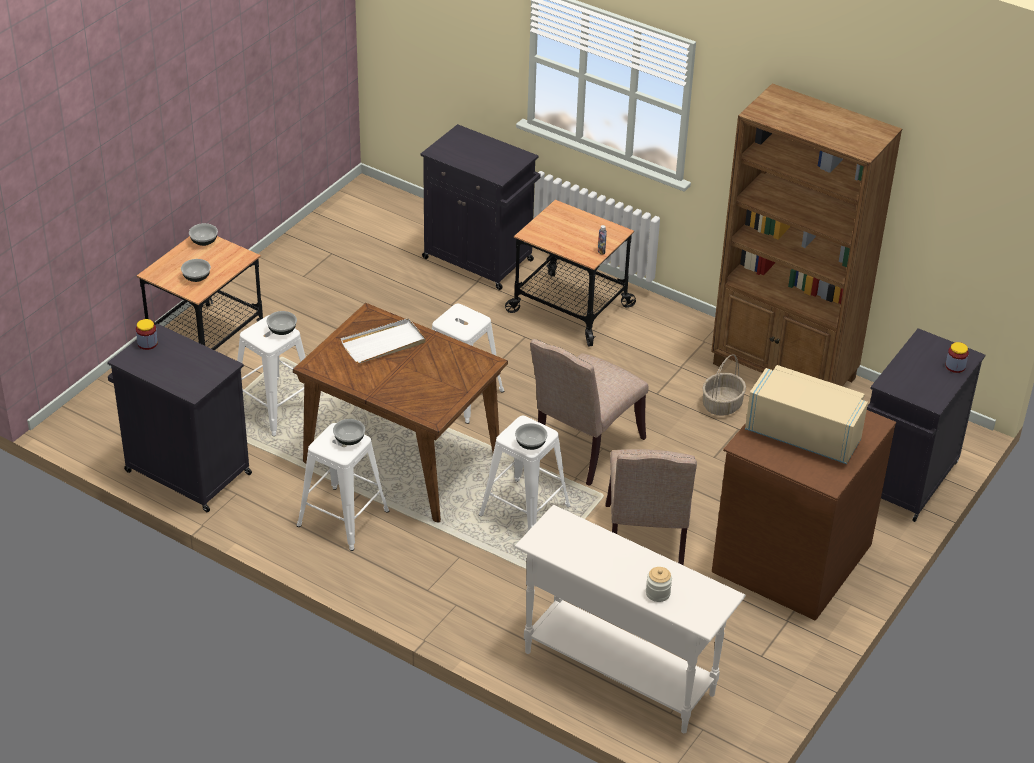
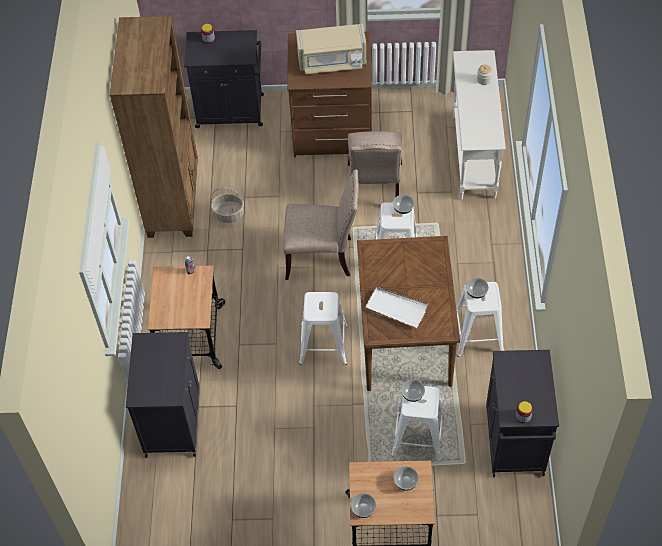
camera: 120 degrees left, 15 degrees up
(646, 545) = (375, 190): beige chair -> beige chair turned 120 degrees clockwise
(803, 435) = (332, 61): beige microwave -> beige microwave turned 90 degrees counterclockwise

